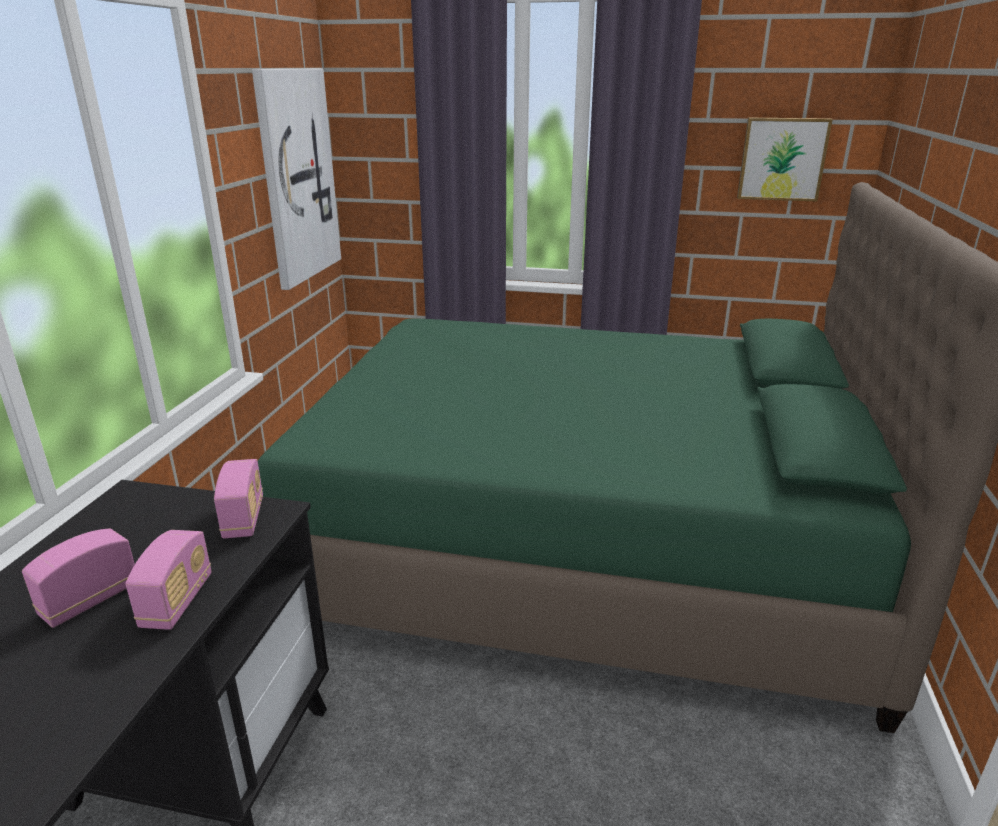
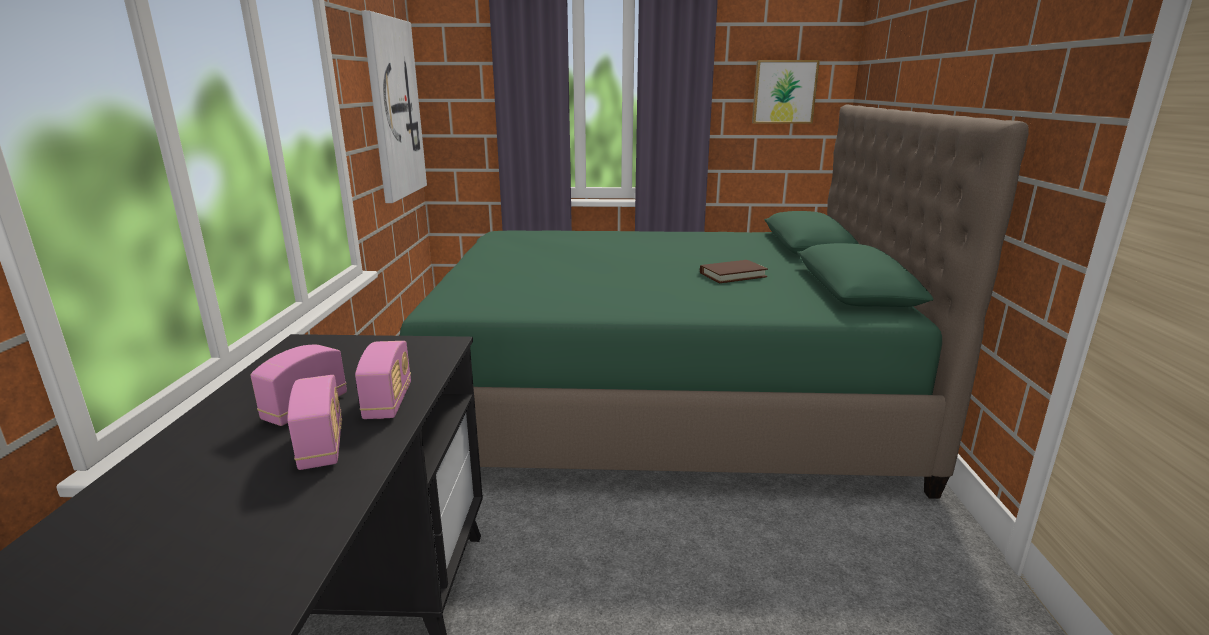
camera: 10 degrees left, 5 degrees down
(244, 519) = (420, 349): radio -> radio (322, 446)
(667, 415) = (733, 275): none -> brown book

